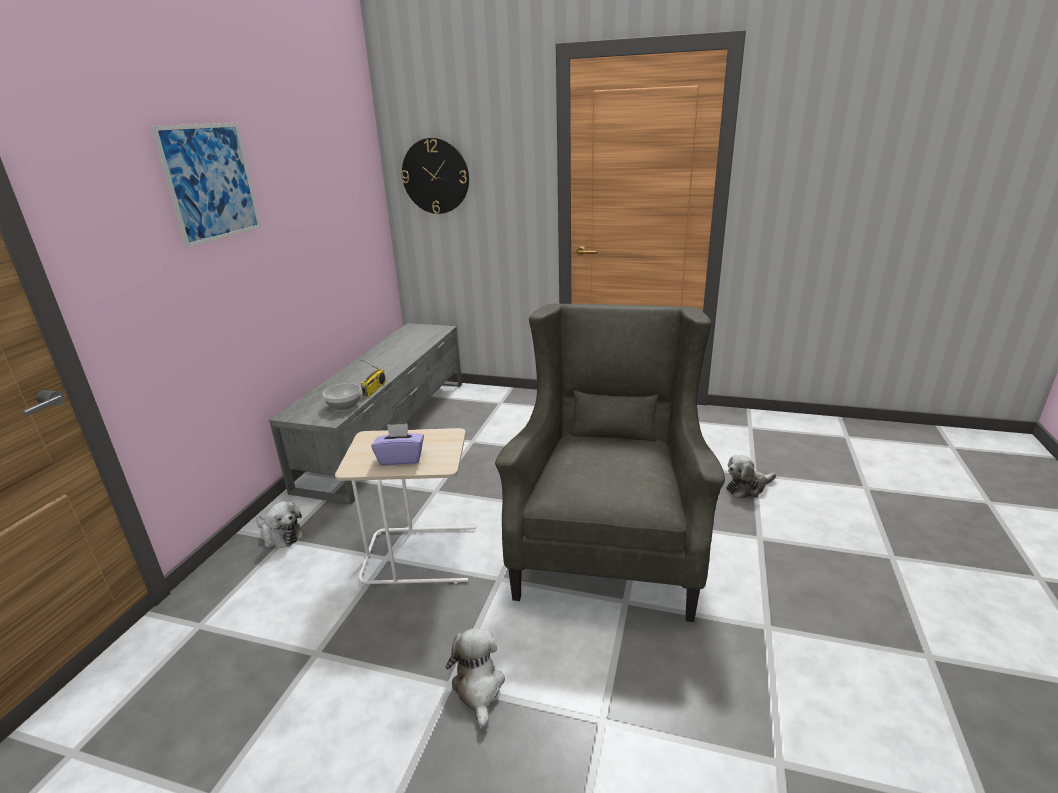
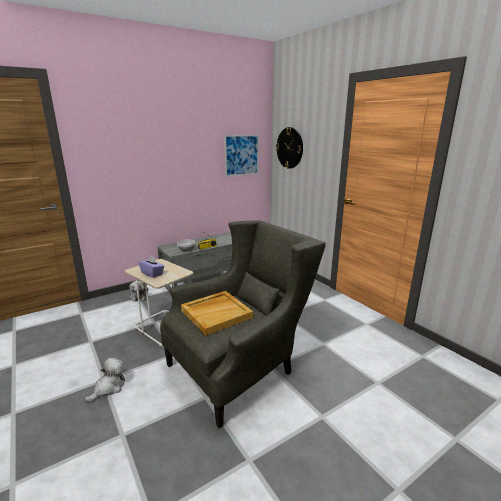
camera: 40 degrees right, 5 degrees down
(211, 182) = (150, 138): picture -> picture (241, 155)
(601, 467) = (216, 313): none -> beige tray
(747, 487) = (360, 387): plush toy -> none

